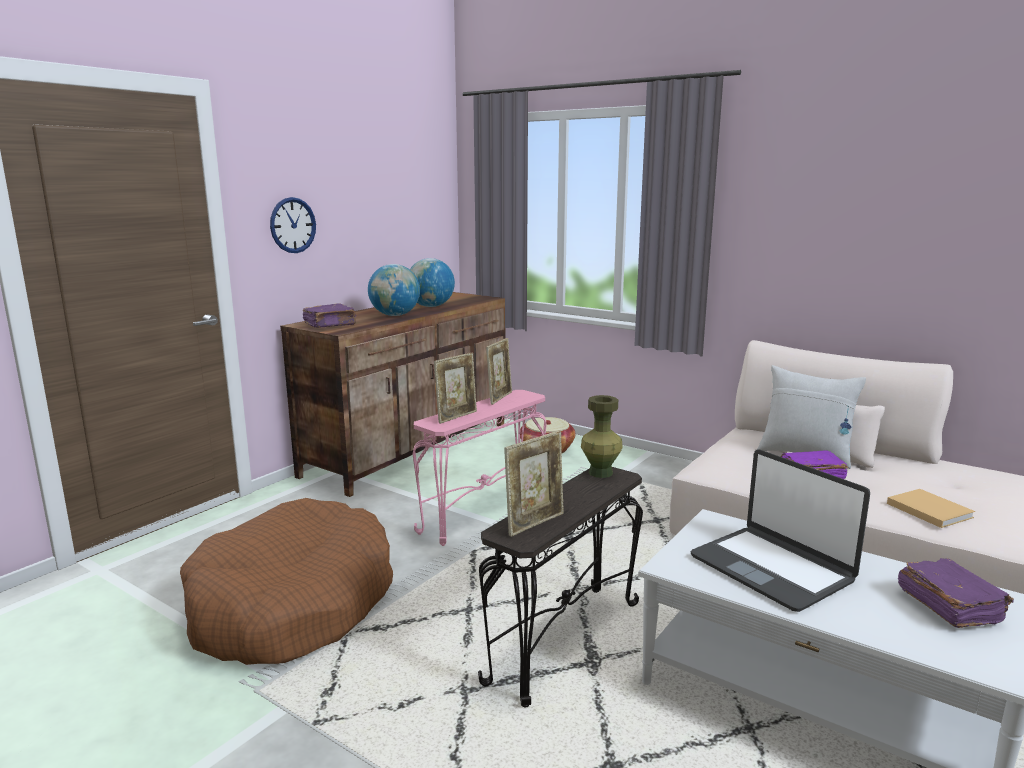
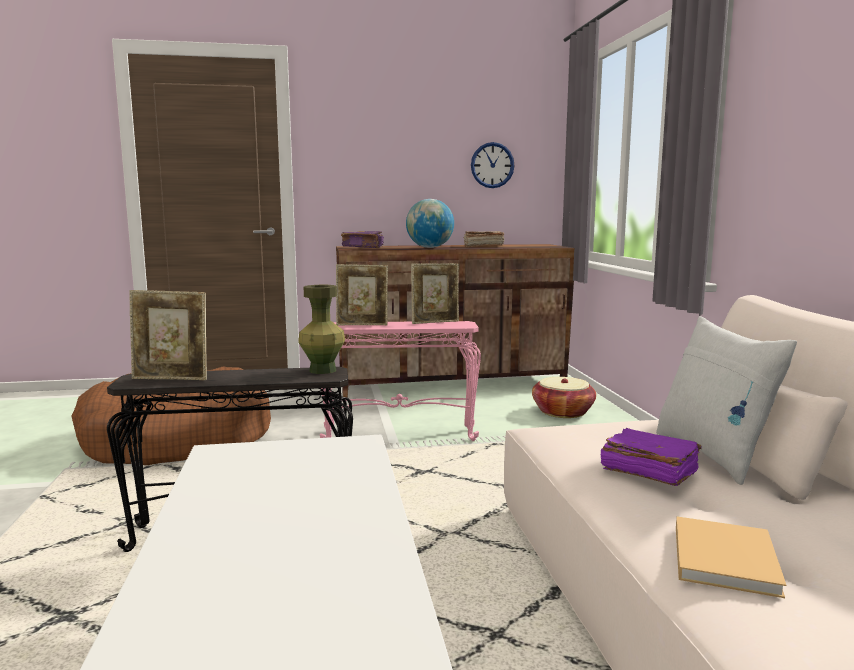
camera: 45 degrees right, 5 degrees down
(293, 225) = (358, 163): wall clock -> wall clock (492, 165)
(431, 306) = (483, 247): globe -> brown book
(772, 568) = (275, 488): laptop -> none
(948, 606) = (308, 601): purple book -> none

